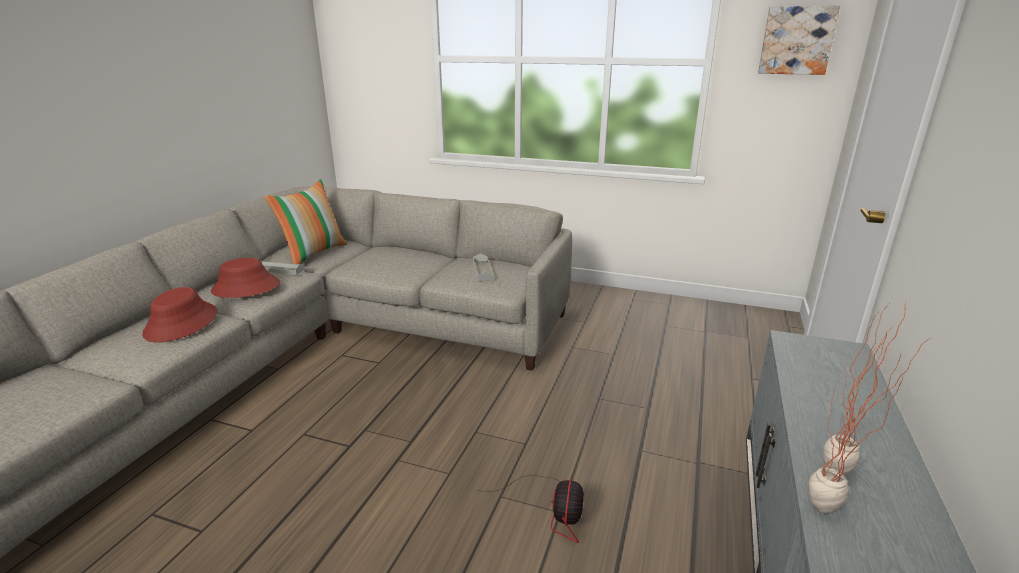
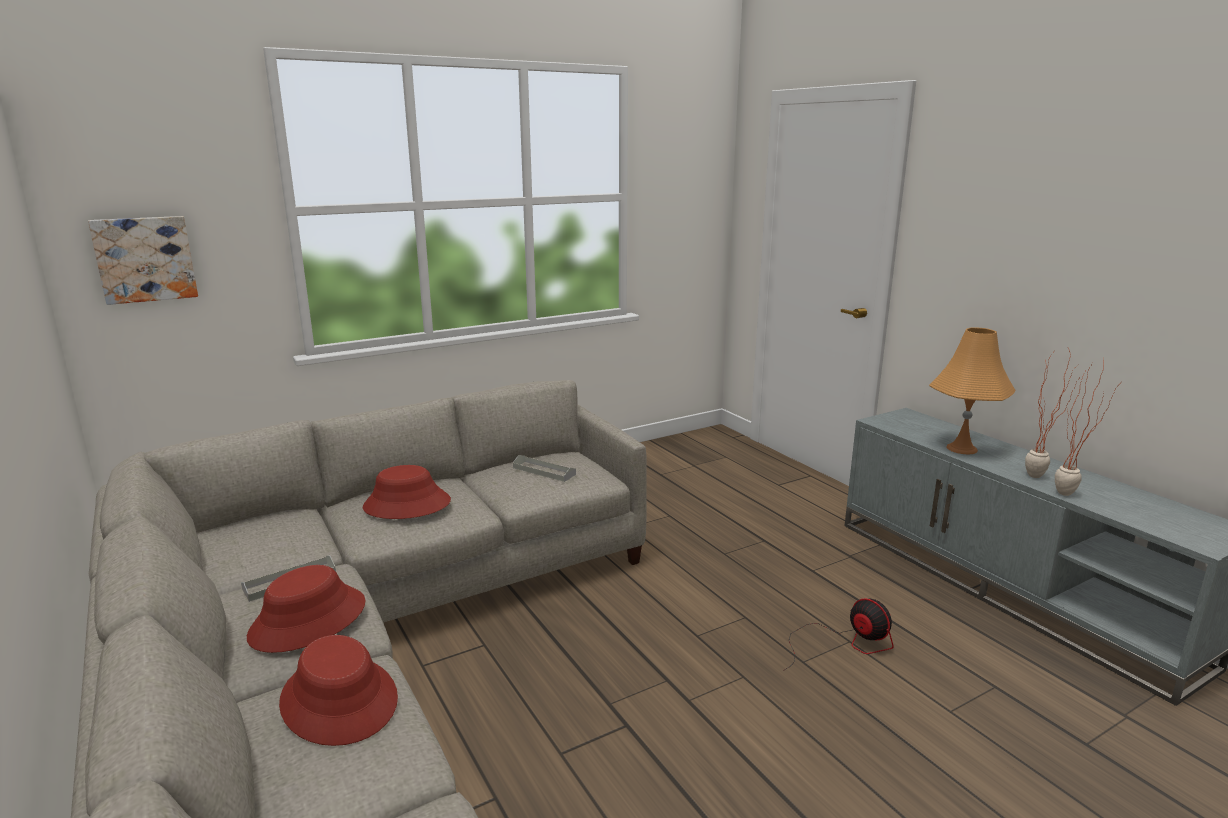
camera: 50 degrees left, 5 degrees down
(314, 253) = (276, 544): pillow -> none
(387, 258) = (406, 505): none -> red hat
(796, 40) = (689, 173): picture -> picture (145, 259)
(819, 403) = (961, 448): none -> orange table lamp

